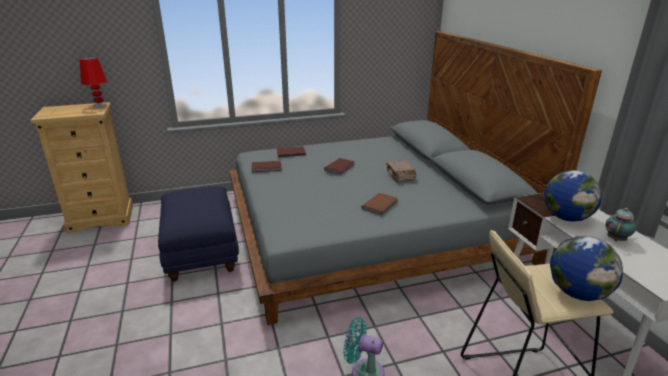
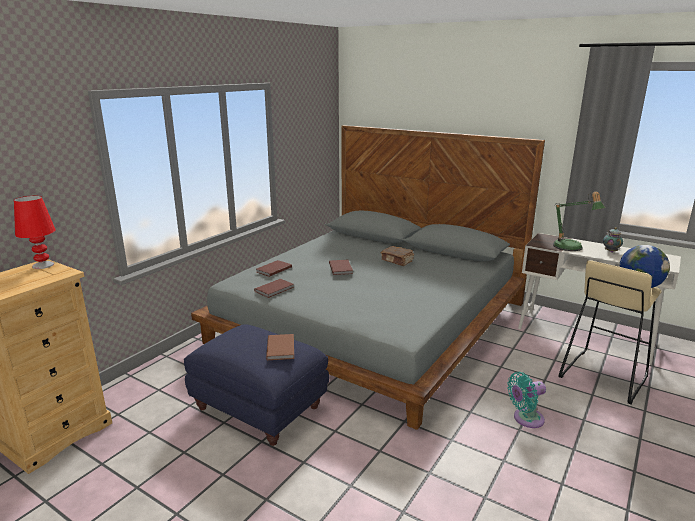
camera: 40 degrees left, 5 degrees down
(380, 205) = (426, 285): brown book -> brown book (281, 348)
(566, 218) = (571, 248): globe -> table lamp

